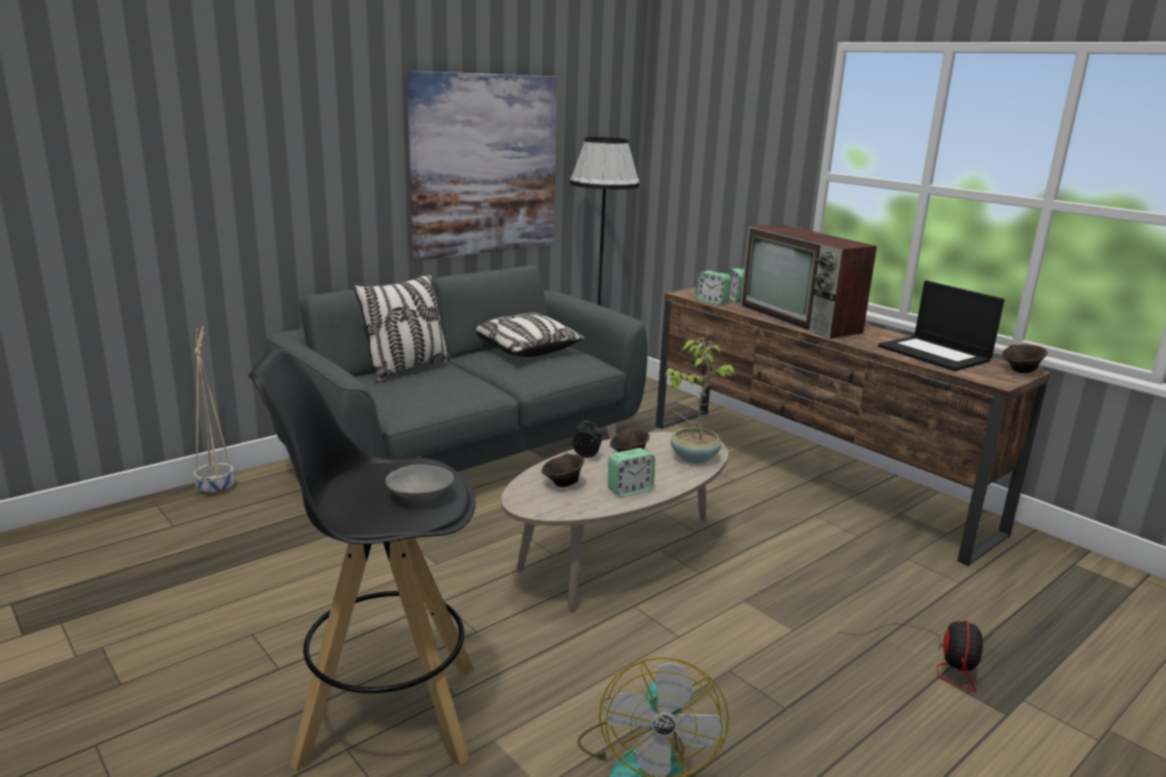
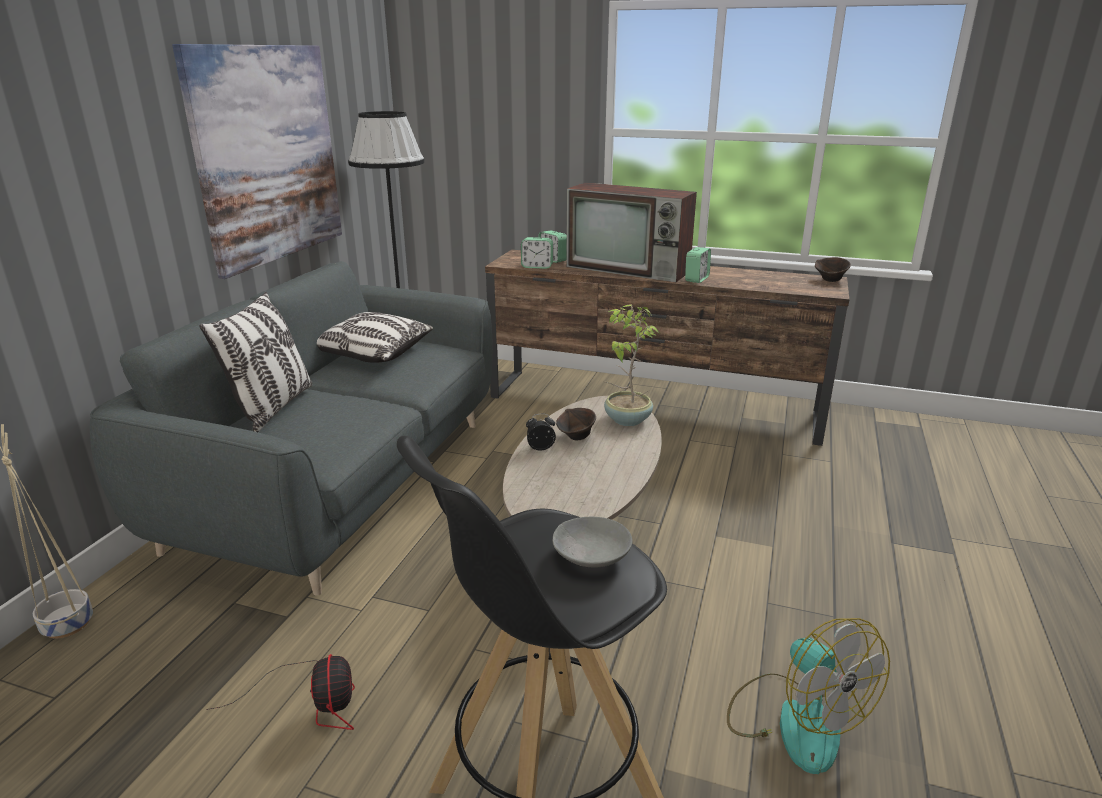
camera: 30 degrees left, 5 degrees up
(562, 484) = (553, 484): brown bowl -> none
(629, 490) = (616, 469): alarm clock -> alarm clock (696, 279)
(934, 659) = (877, 530): fan -> fan (316, 701)
(935, 354) = (762, 279): laptop -> none

